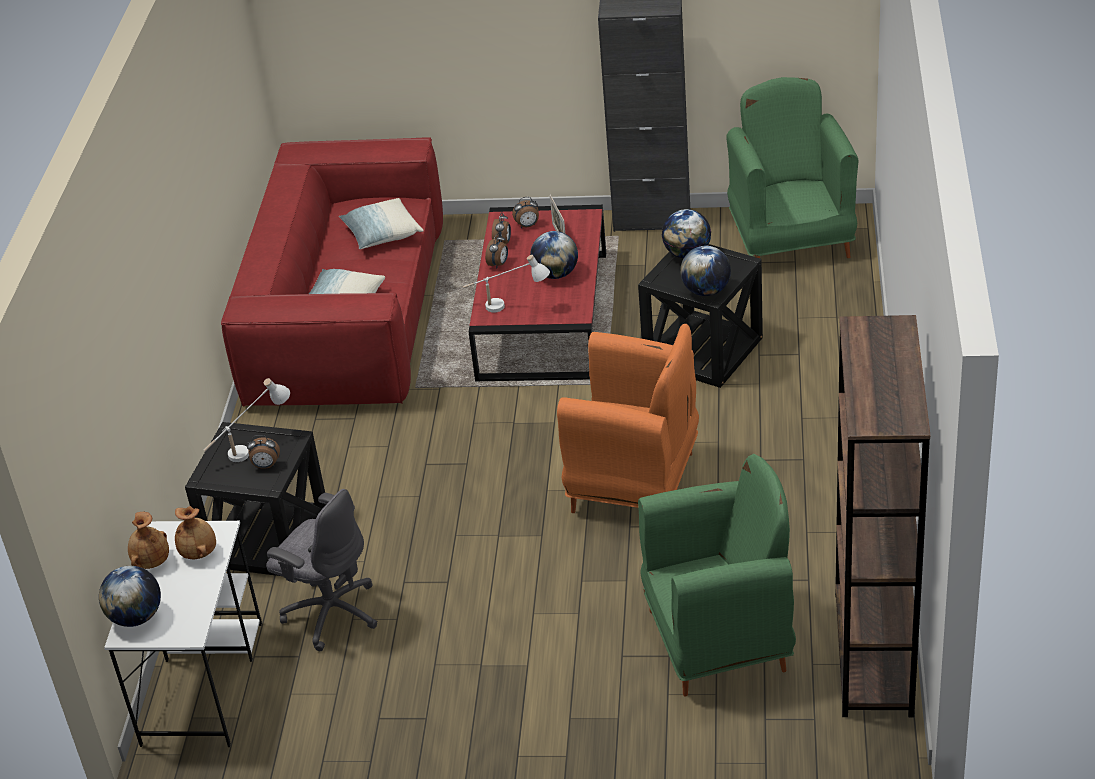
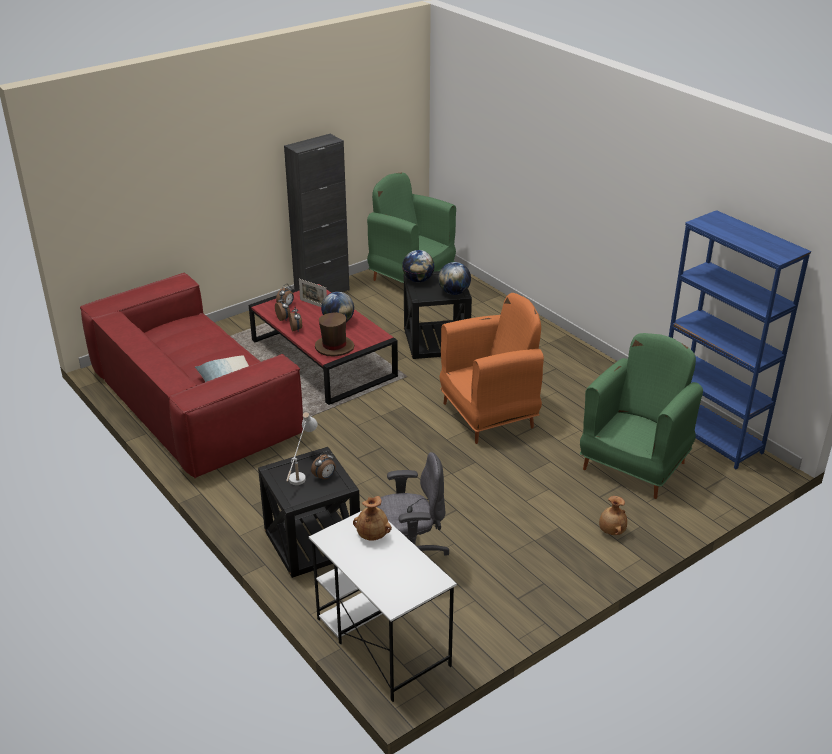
camera: 45 degrees left, 5 degrees down
(136, 617) = (386, 591): globe -> none
(151, 562) = (347, 556): brown vase -> brown vase (611, 531)
(382, 234) = (199, 339): pillow -> none
(509, 307) = (334, 347): white table lamp -> brown hat
(873, 654) = (708, 436): brown bookcase -> blue bookcase

